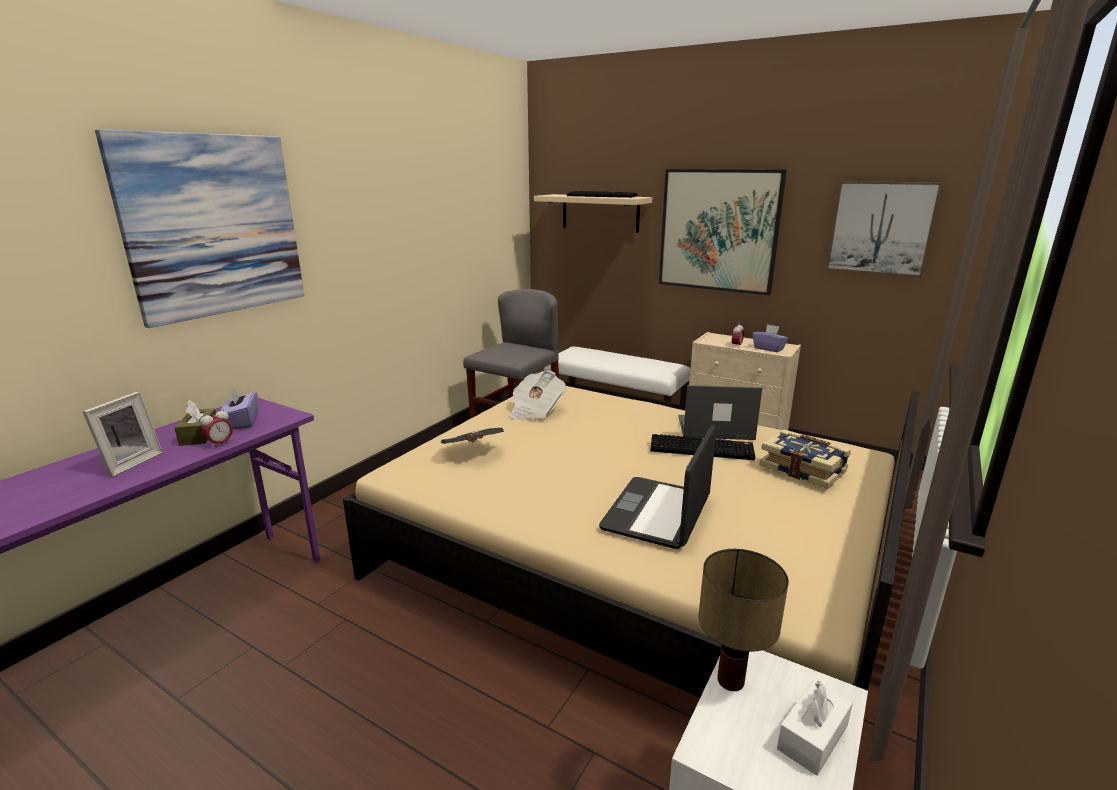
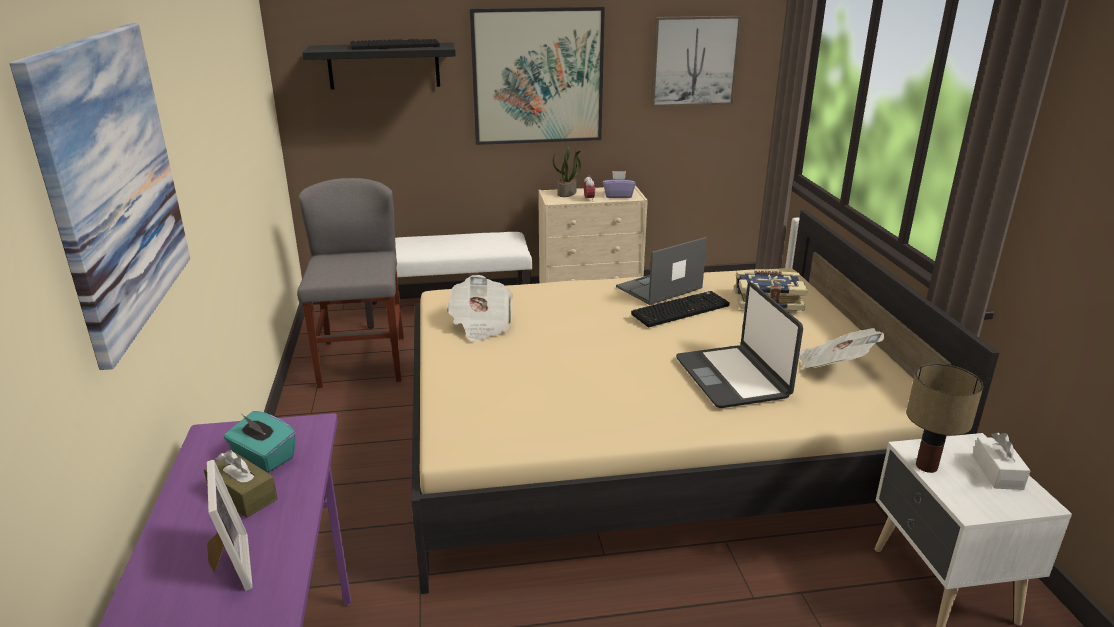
camera: 40 degrees left, 5 degrees up
(220, 444) = (299, 491): alarm clock -> none
(242, 422) = (263, 458): purple tissue box -> turquoise tissue box
(472, 452) = (496, 391): newspaper -> newspaper (834, 366)
(600, 213) = (384, 66): beige shelf -> black shelf
(726, 338) = (567, 193): none -> potted plant

